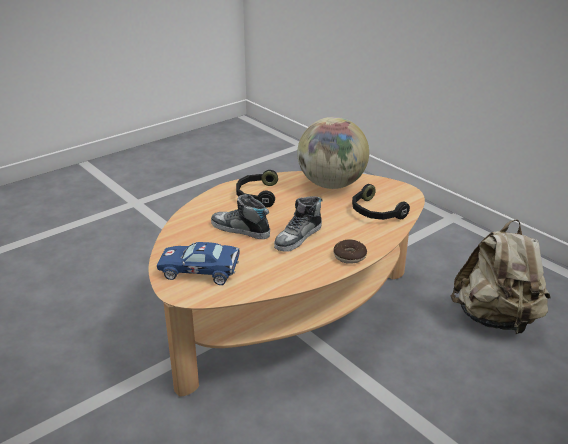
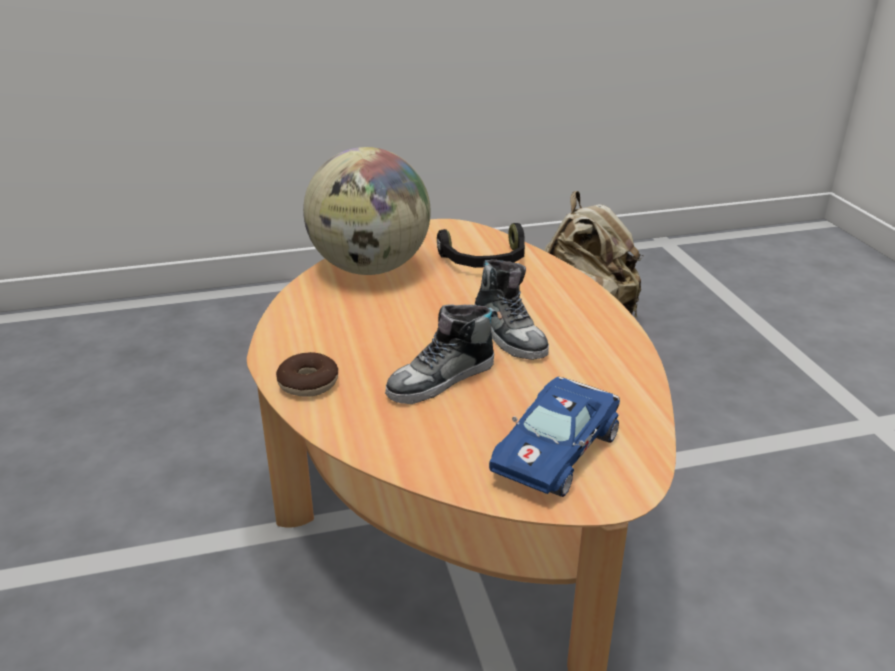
camera: 65 degrees left, 0 degrees up
(256, 195) = (335, 337): black headphones -> none
(349, 256) = (590, 309): donut -> donut (308, 383)

